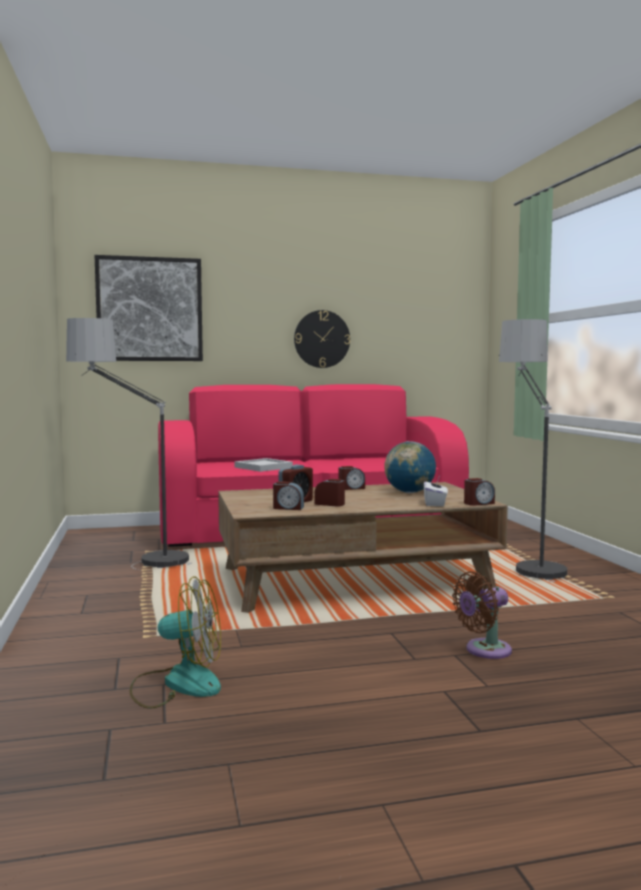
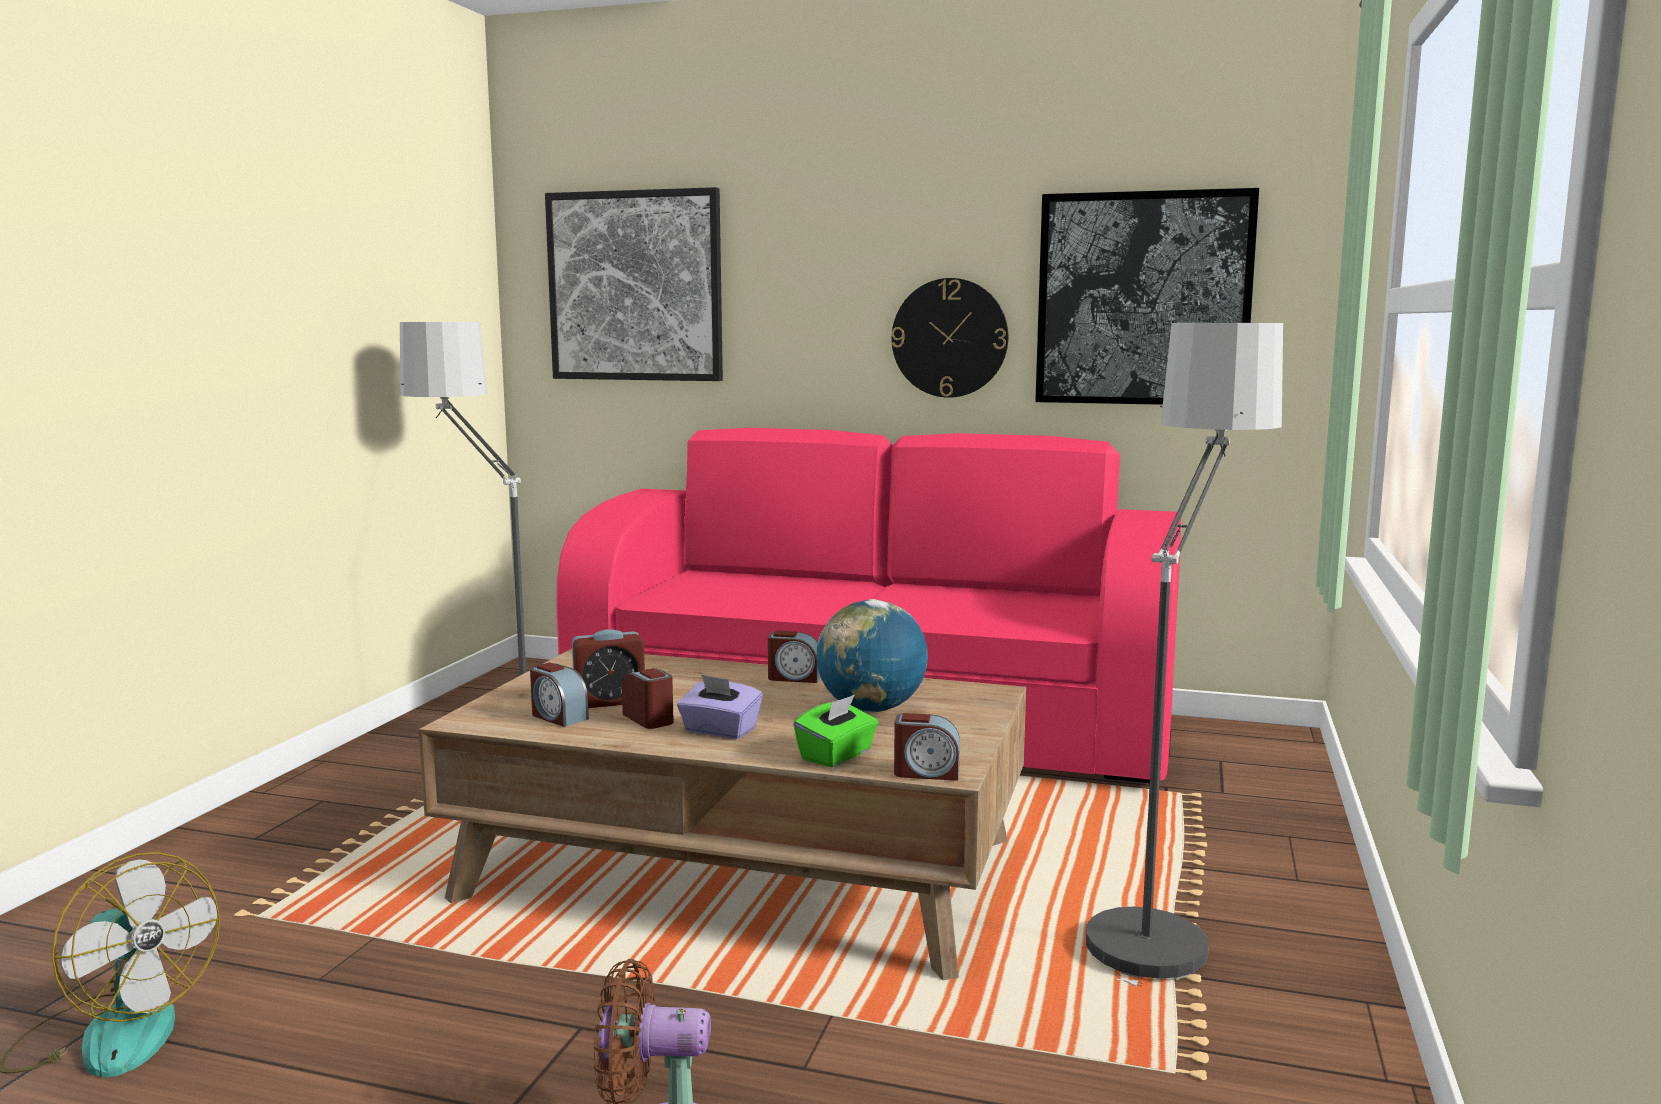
camera: 30 degrees right, 5 degrees up
(263, 467) = (758, 597): white tray -> none
(370, 503) = (719, 731): none -> purple tissue box
(407, 322) = (1143, 299): none -> picture
(435, 503) = (837, 756): white tissue box -> green tissue box

